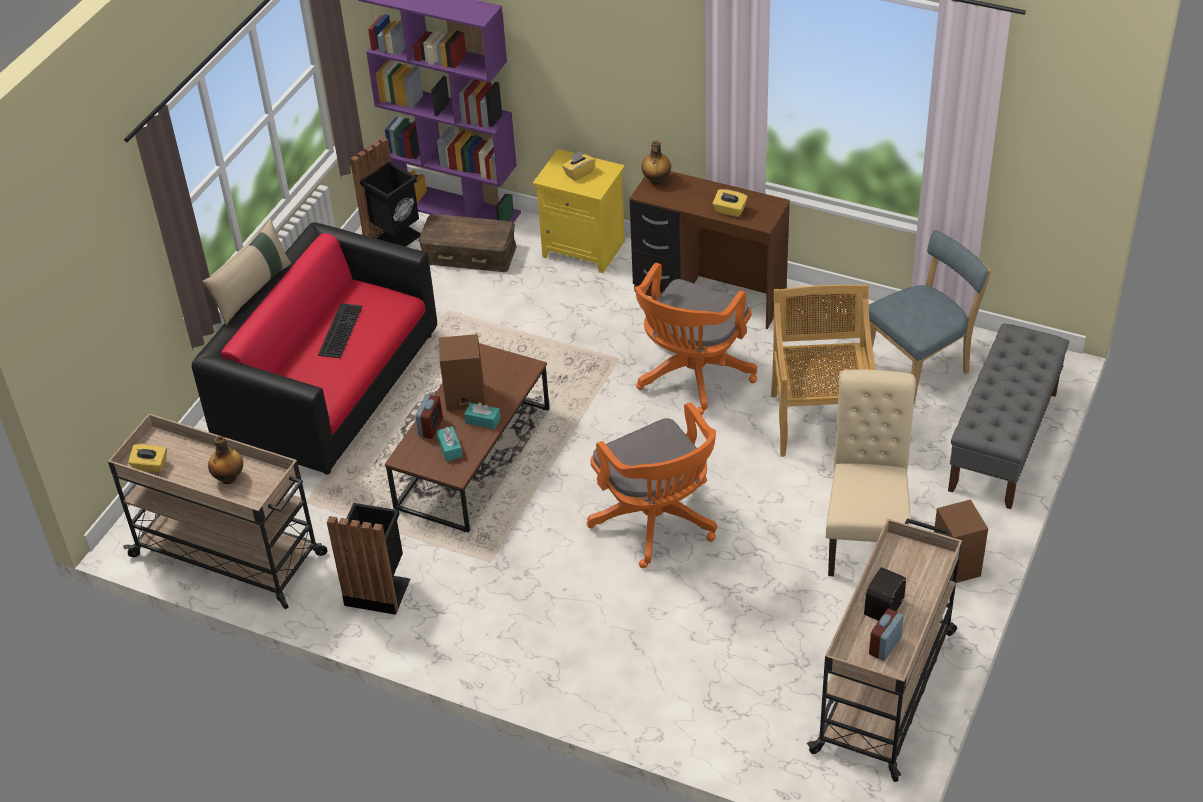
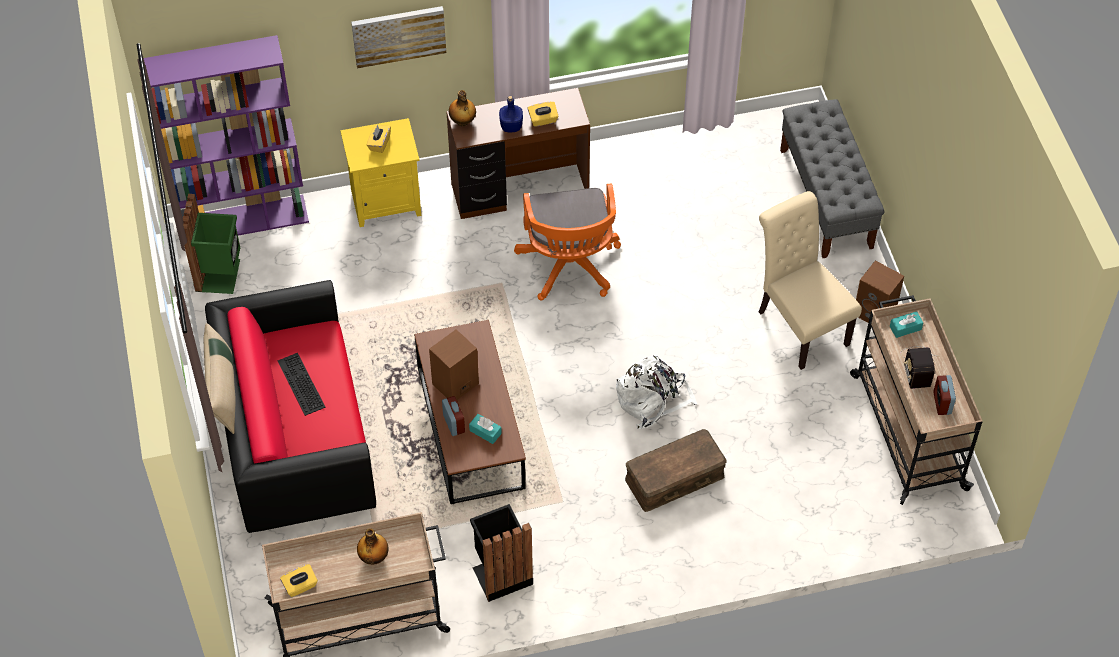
camera: 40 degrees left, 10 degrees up
(395, 239) = (220, 275): black trash can -> green trash can
(469, 253) = (296, 255): brown storage box -> brown storage box (674, 477)
(483, 420) = (488, 395): turquoise tissue box -> turquoise tissue box (905, 328)
(620, 58) = (398, 35): none -> picture
(657, 523) = (652, 399): orange office chair -> white backpack
(695, 202) = (511, 126): none -> blue bottle
(820, 420) = (691, 252): beige chair -> none
(920, 367) = (722, 169): blue chair -> none

